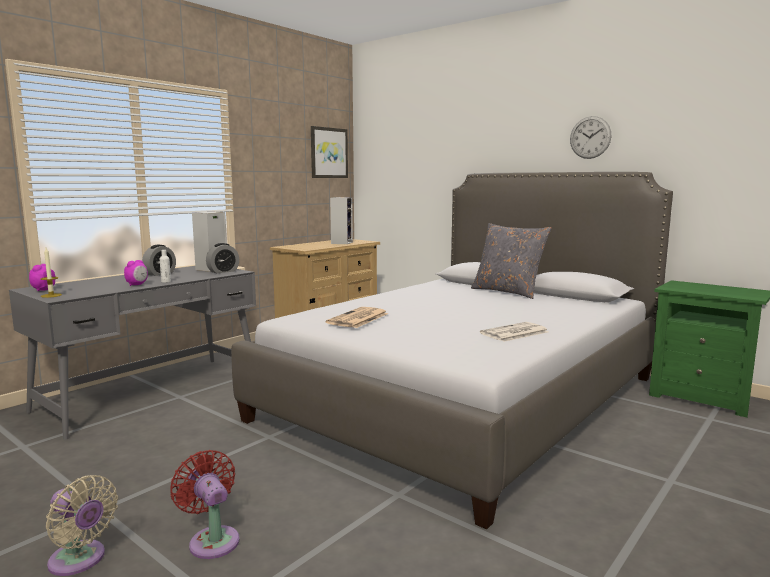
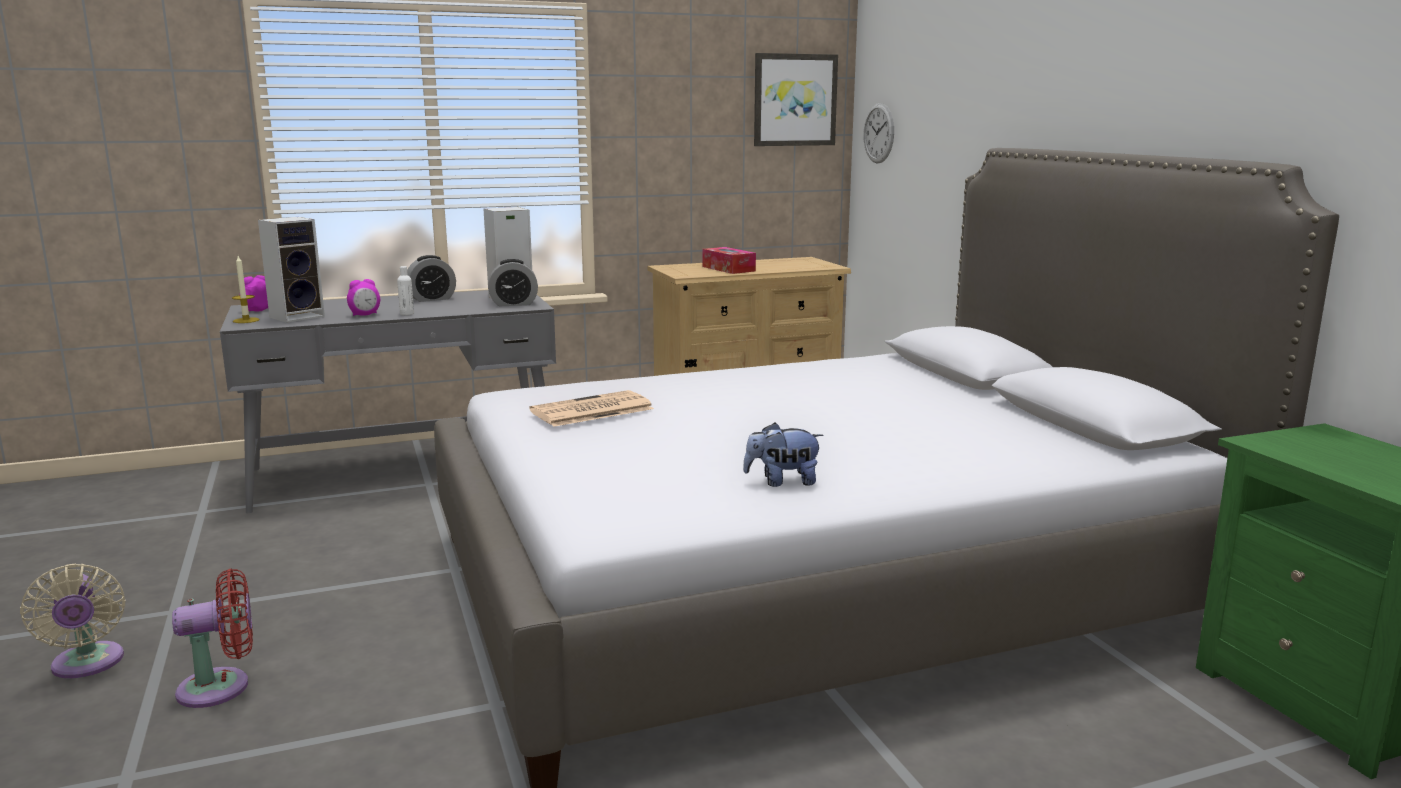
camera: 30 degrees right, 5 degrees up
(212, 540) = (221, 687): red fan -> red fan turned 75 degrees clockwise
(320, 245) = (728, 269): none -> tissue box
(341, 243) = (777, 266): speaker -> speaker (298, 316)
(508, 292) = (968, 396): grey pillow -> none
(514, 333) = (782, 481): newspaper -> plush toy
(590, 137) = (1204, 78): wall clock -> wall clock (879, 133)

